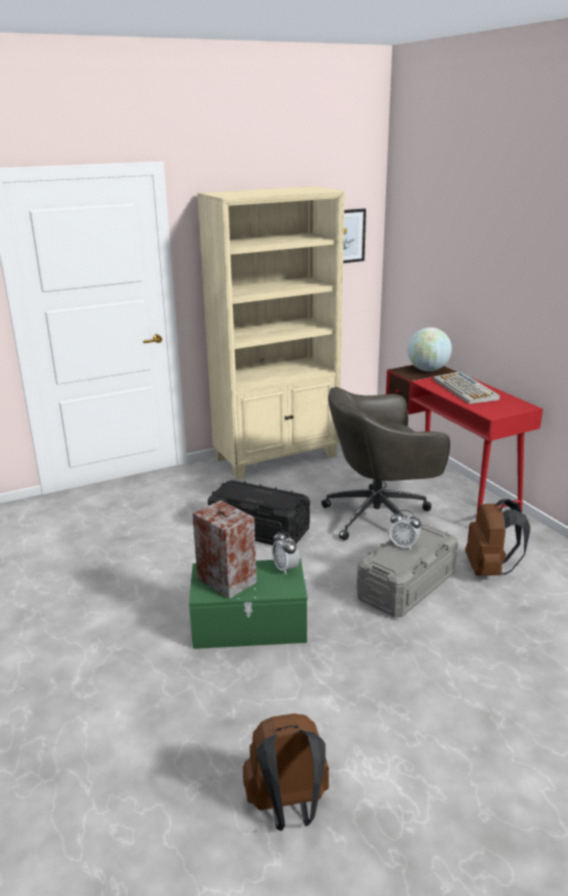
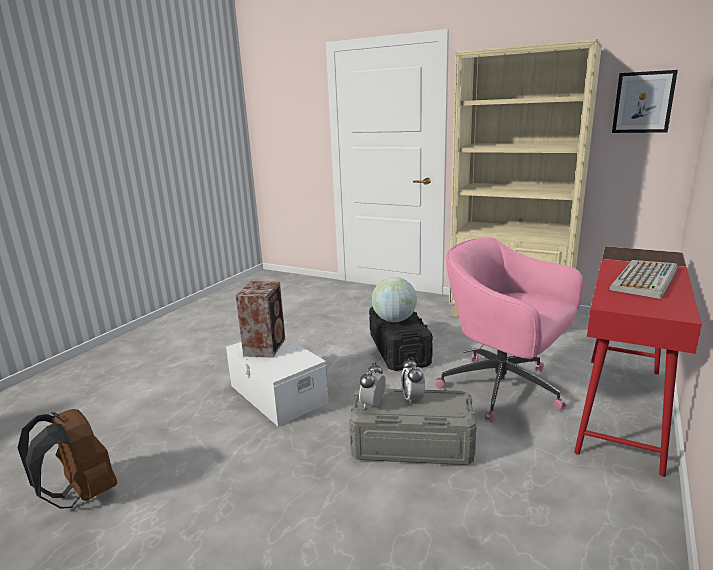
camera: 55 degrees right, 5 degrees down
(250, 624) = (277, 394): green storage box -> white storage box
(285, 568) = (303, 360): alarm clock -> alarm clock (373, 404)
(380, 516) = (504, 389): grey office chair -> pink office chair
(428, 370) = (649, 256): globe -> globe (394, 320)
(490, 570) = (512, 489): brown backpack -> none

